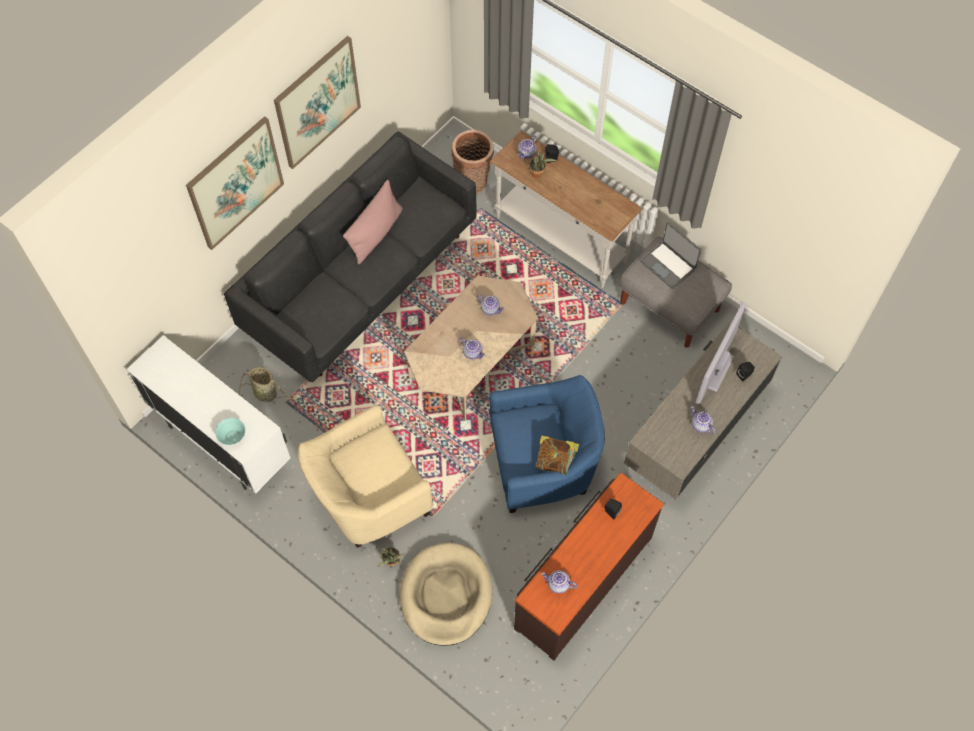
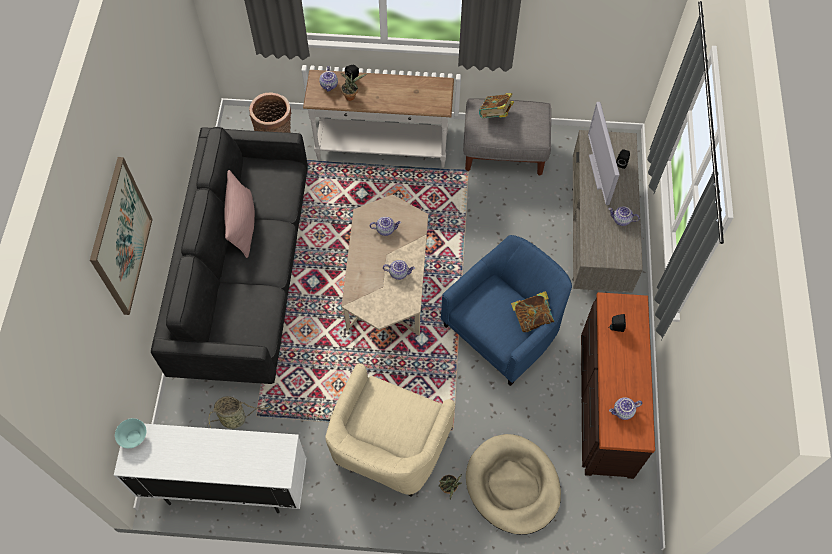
camera: 35 degrees left, 0 degrees up
(232, 436) = (261, 470): turquoise bowl -> turquoise bowl (133, 437)
(317, 102) = (145, 124): picture -> none
(668, 265) = (495, 115): laptop -> book

